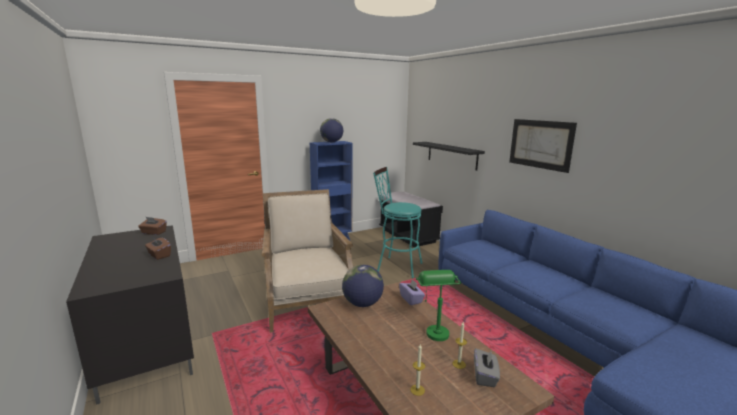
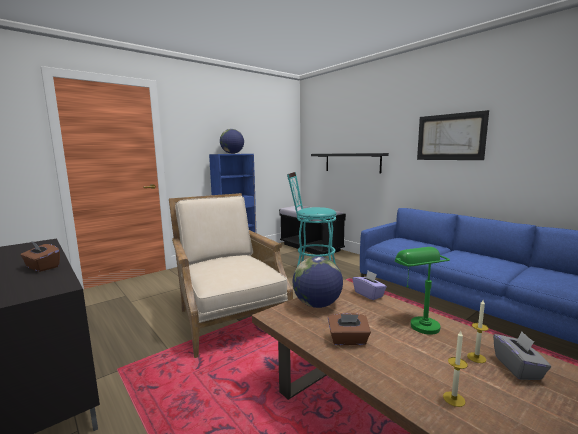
camera: 10 degrees left, 5 degrees down
(153, 233) = (31, 246): brown tissue box -> brown tissue box (348, 340)

